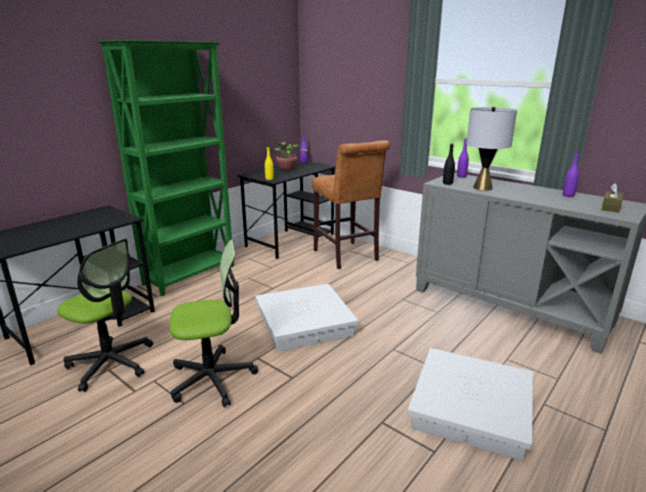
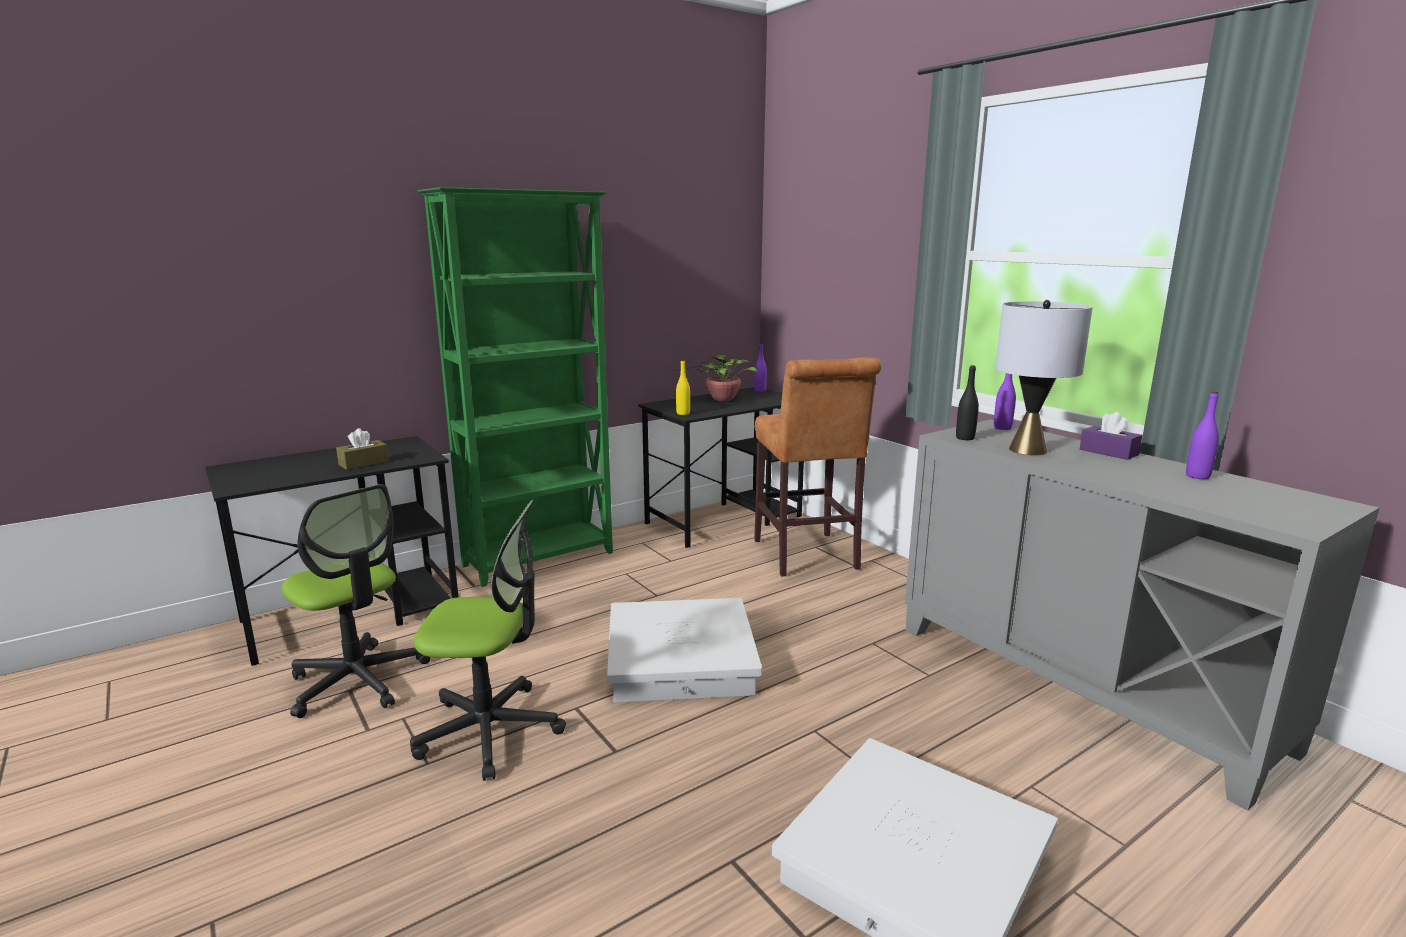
camera: 15 degrees right, 5 degrees down
(520, 186) = (1108, 452): none -> purple tissue box
(610, 207) = (1276, 505): brown tissue box -> brown tissue box (364, 463)

